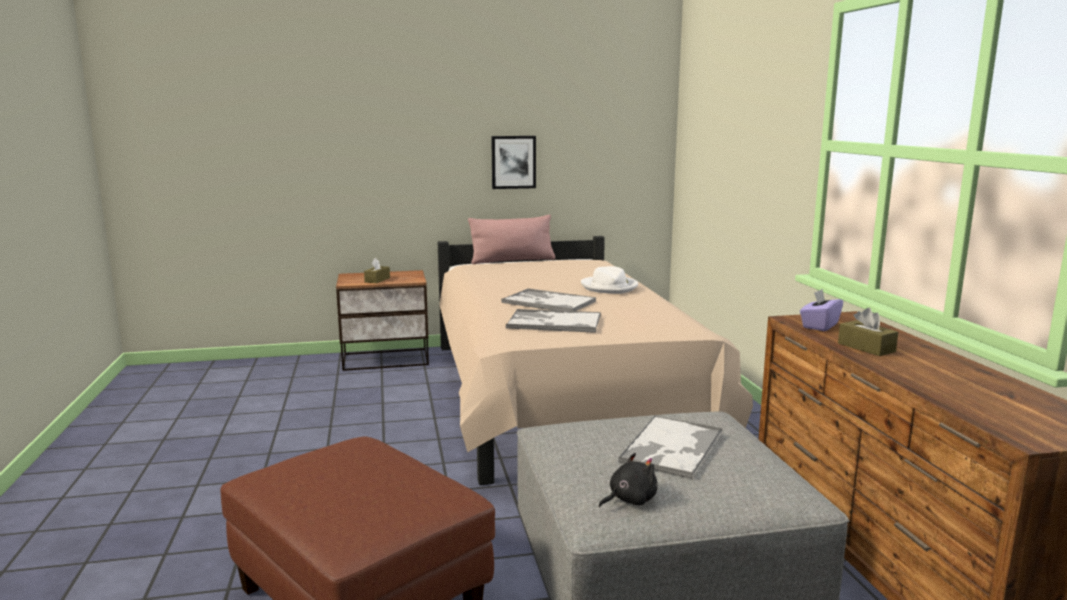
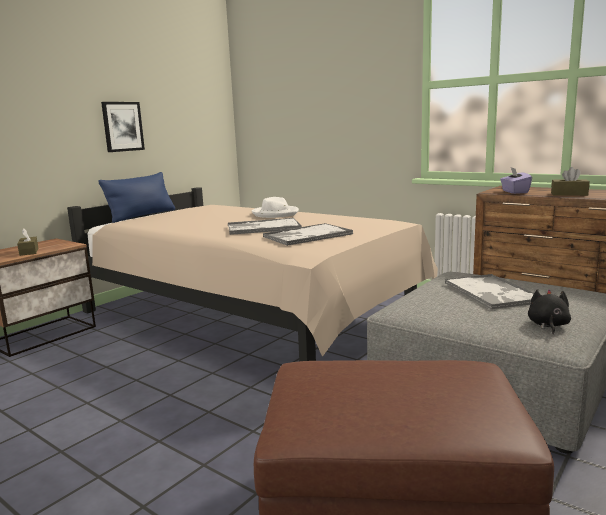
camera: 40 degrees left, 0 degrees up
(512, 260) = (142, 215): pink pillow -> blue pillow

